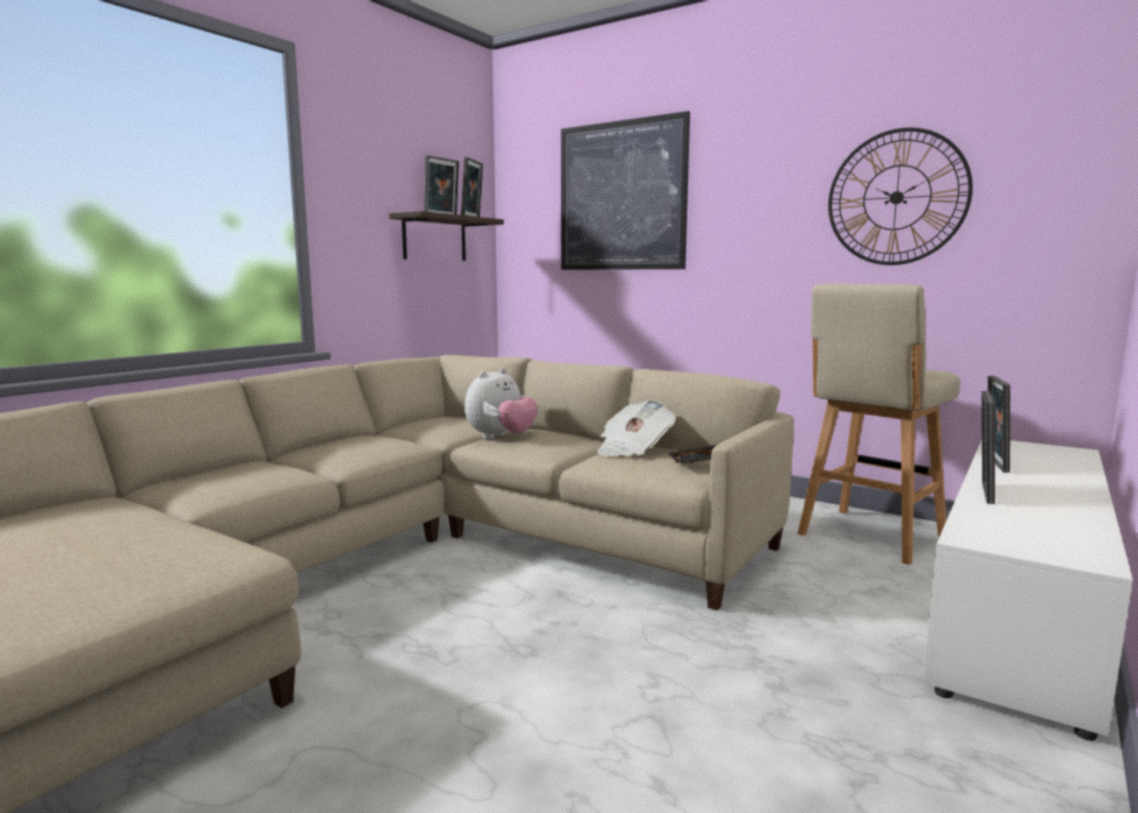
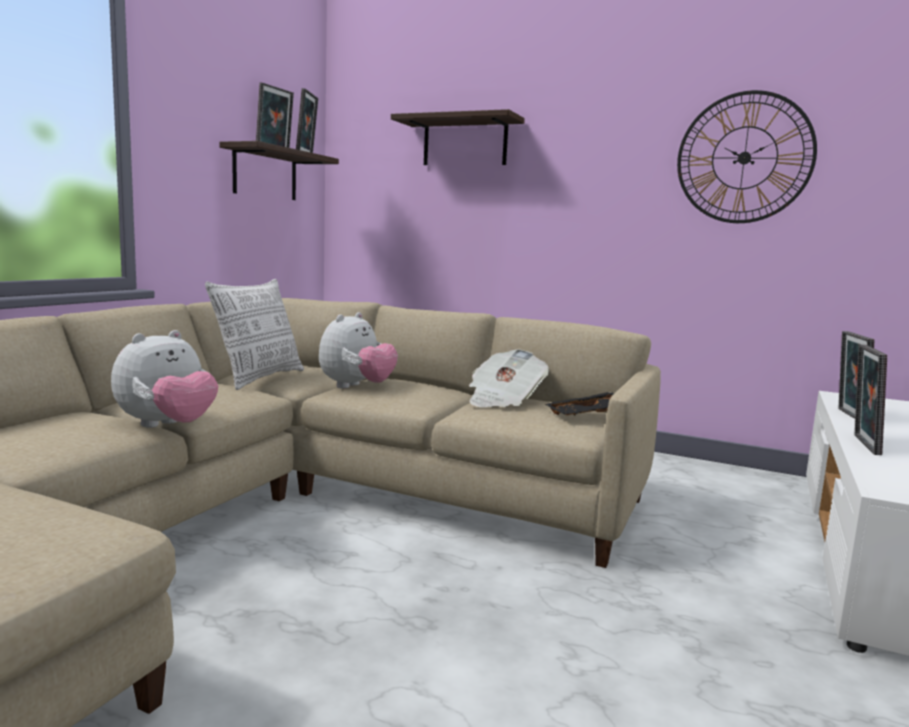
camera: 10 degrees left, 0 degrees up
(322, 474) = (167, 426): none -> plush toy
(416, 430) = (259, 378): none -> pillow
(621, 196) = (465, 142): picture -> shelf
(869, 536) = (717, 486): beige stool -> none

